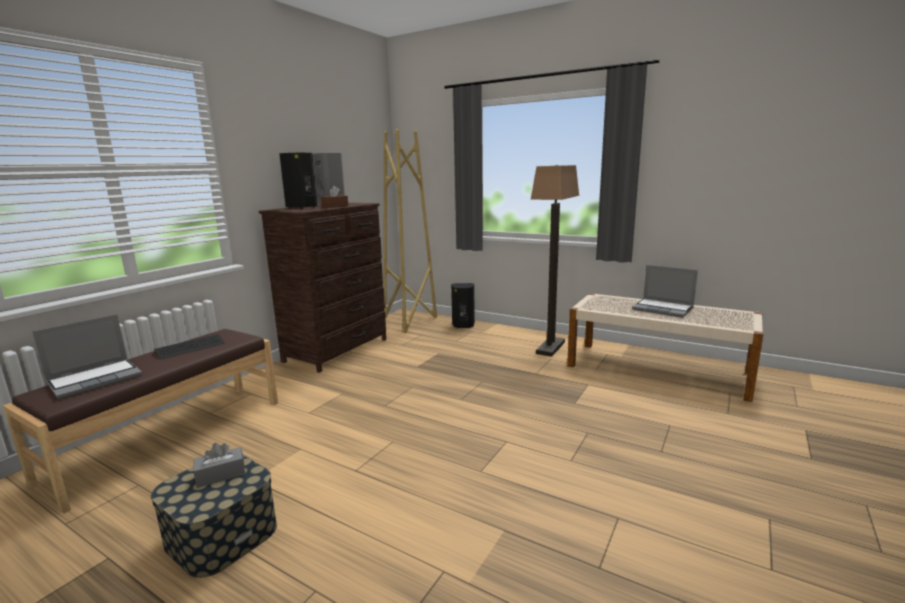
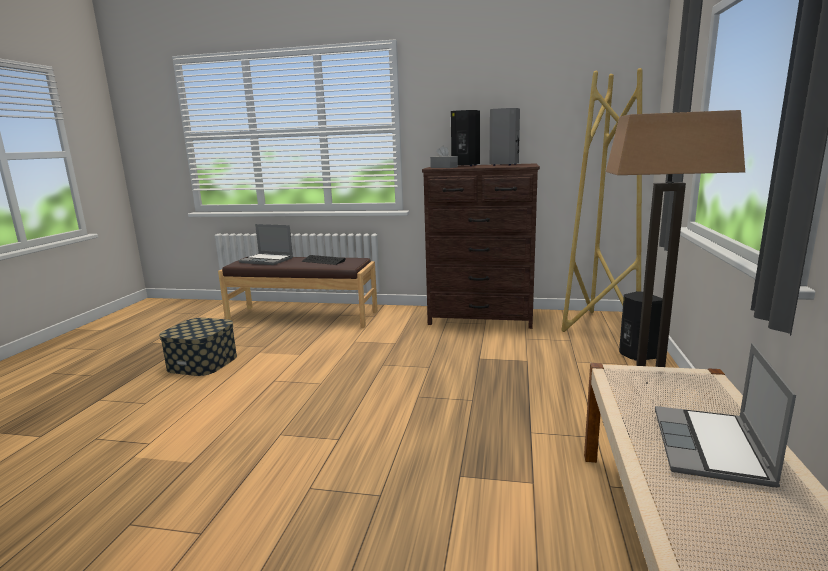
camera: 70 degrees right, 0 degrees up
(221, 475) = (206, 326): grey tissue box -> grey tissue box (444, 167)
(335, 206) = (479, 166): brown tissue box -> none

